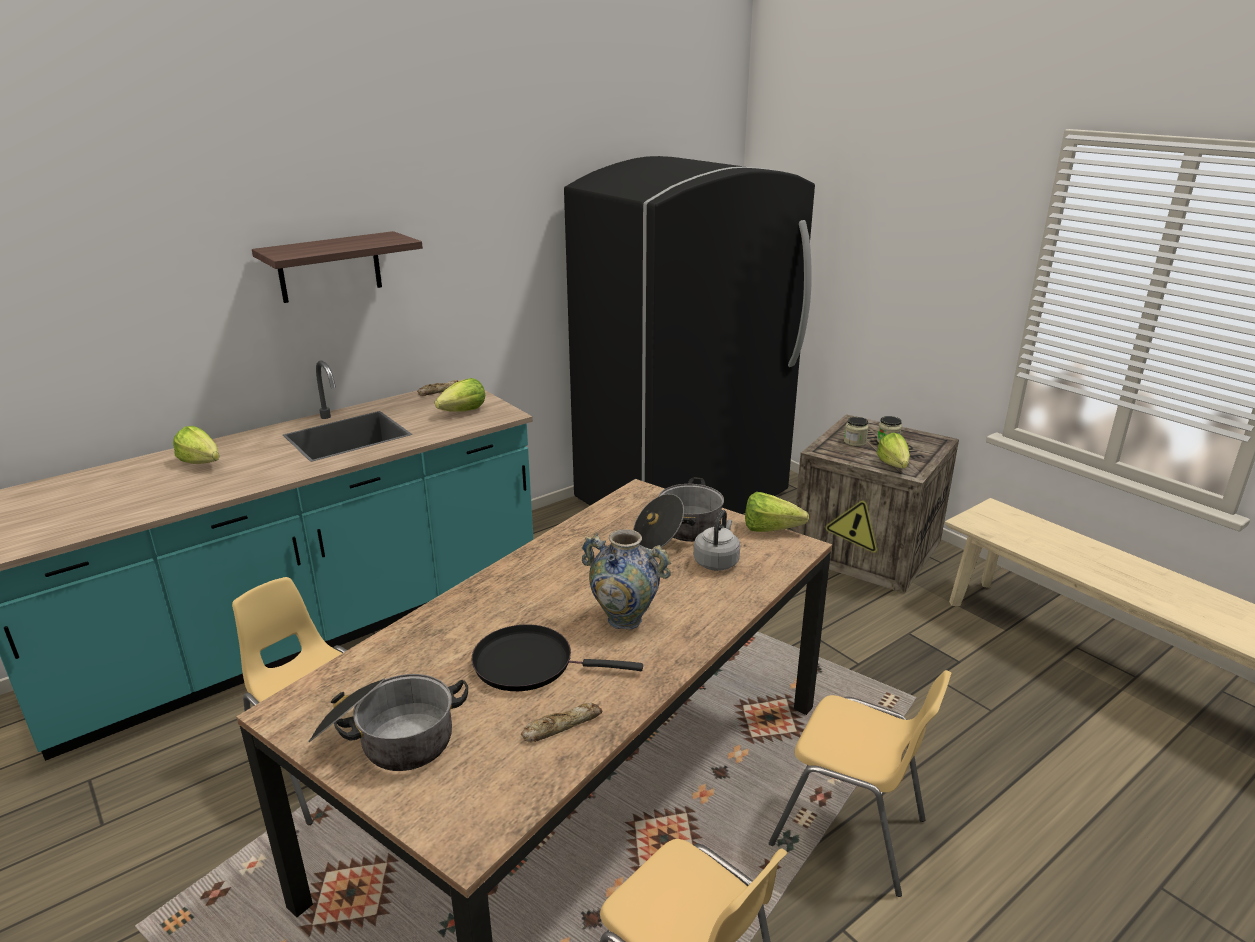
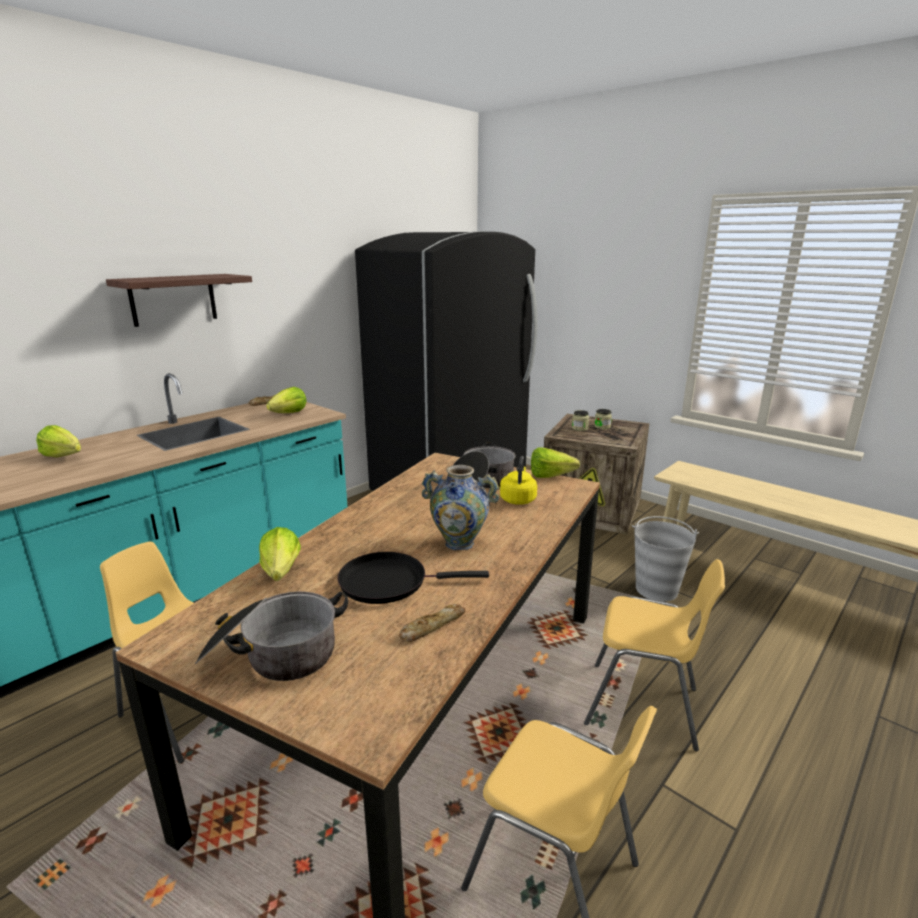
camera: 10 degrees left, 5 degrees down
(717, 561) = (518, 499): grey kettle -> yellow kettle
(894, 467) = (613, 441): lettuce -> lettuce (279, 576)
(919, 678) = (656, 589): none -> grey bucket

